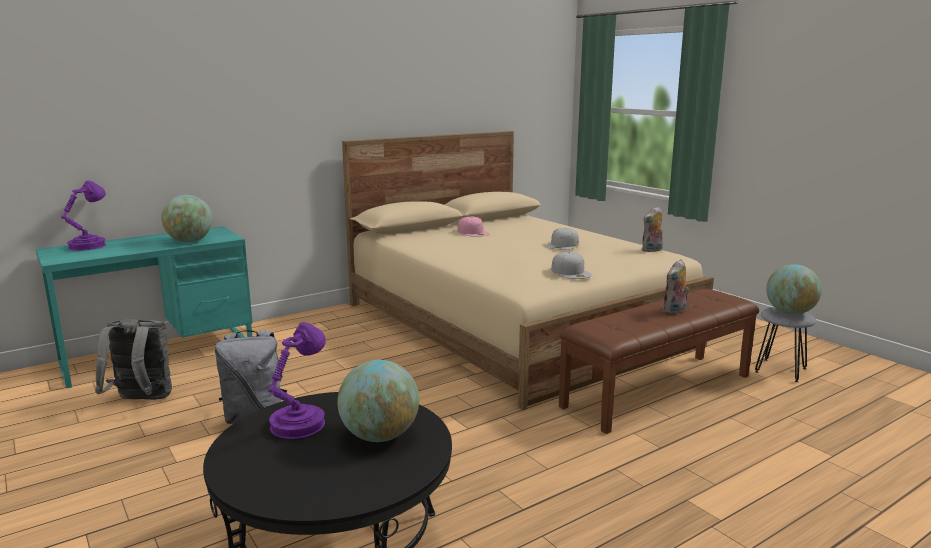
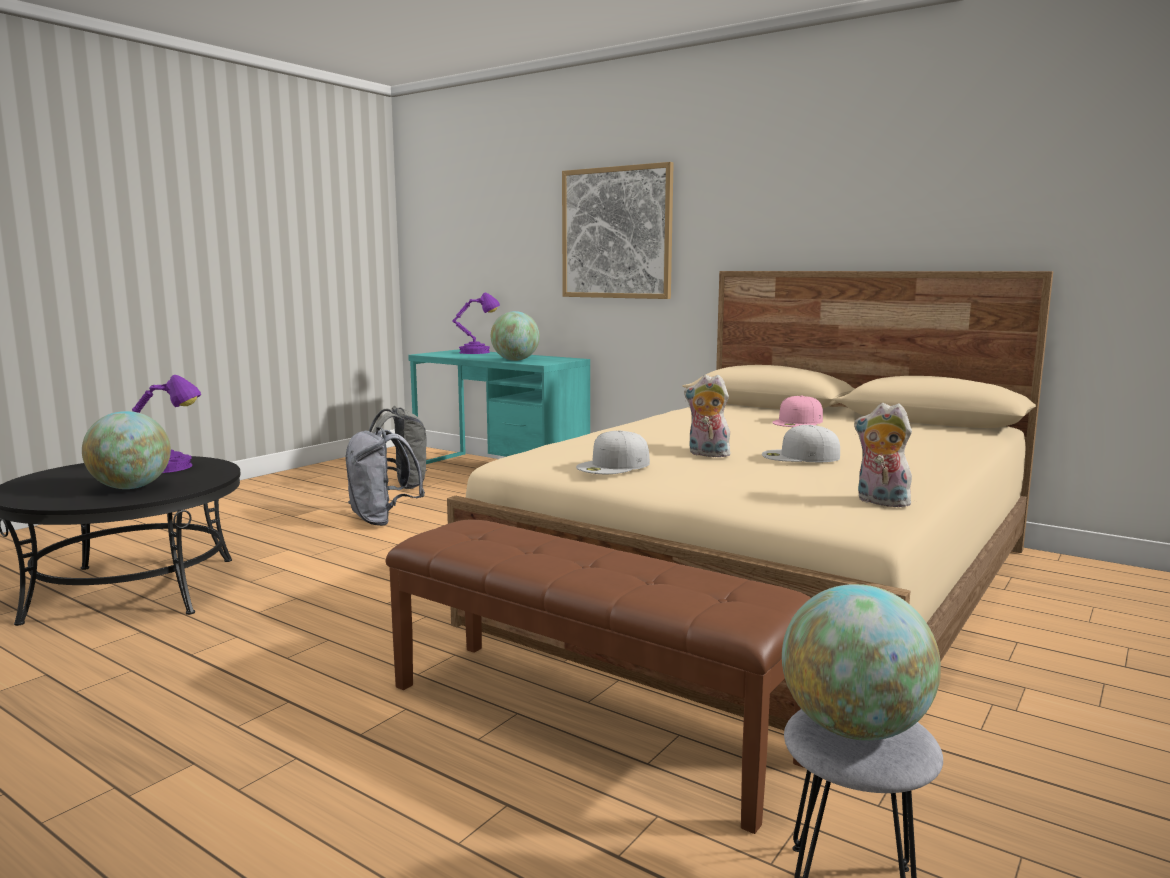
camera: 70 degrees right, 5 degrees down
(238, 113) = (616, 233): none -> picture
(675, 311) = (594, 569): plush toy -> plush toy (707, 454)

